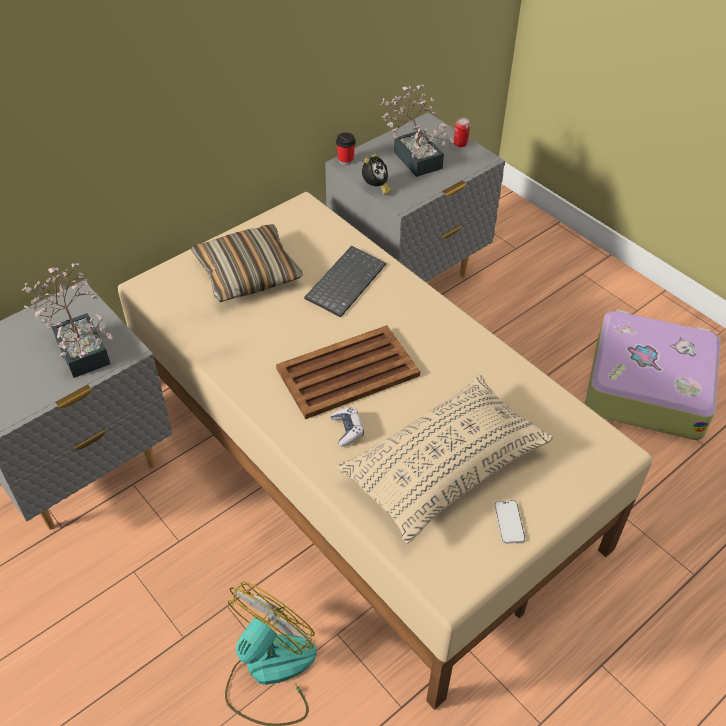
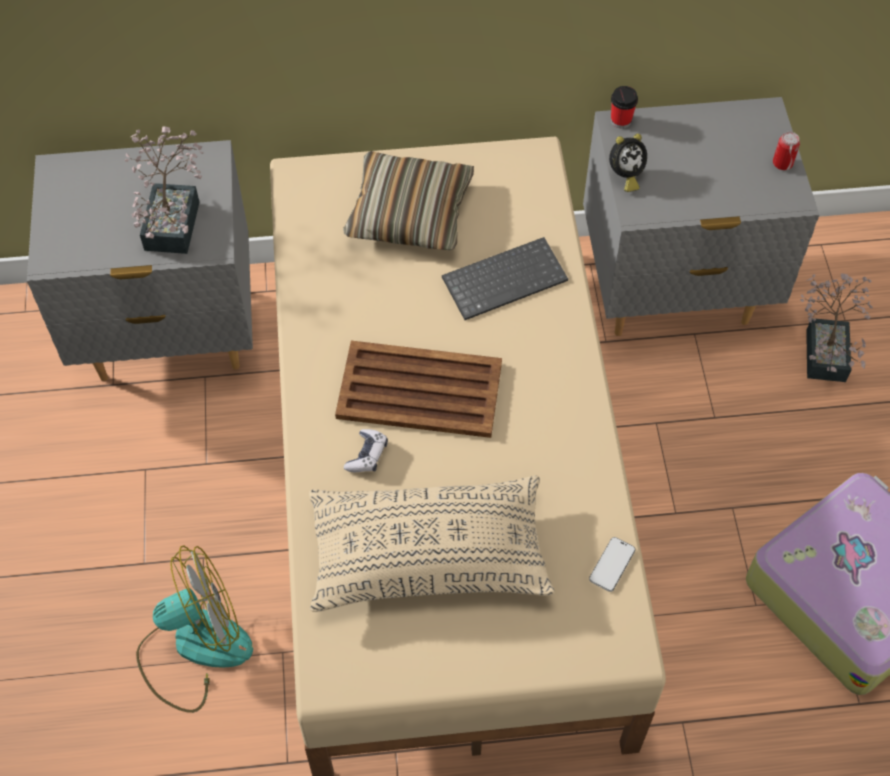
camera: 35 degrees right, 10 degrees up
(415, 156) = (709, 155): potted plant -> potted plant (826, 349)
(509, 522) = (443, 653): phone -> phone (612, 565)

